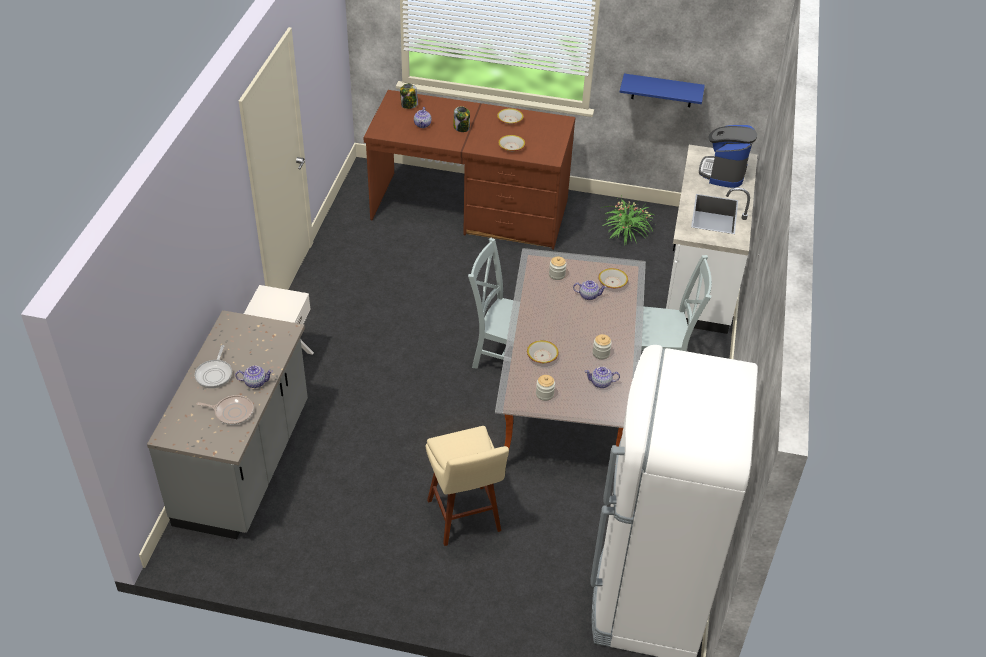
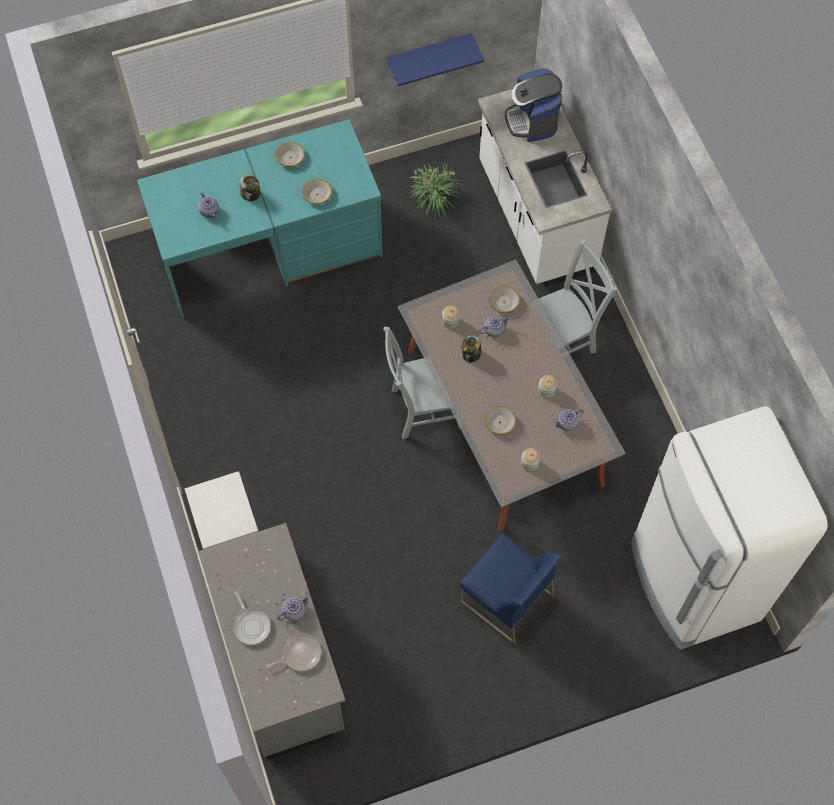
camera: 30 degrees left, 20 degrees up
(409, 105) = (175, 191): jar -> jar (471, 354)
(465, 519) = (505, 598): beige stool -> blue chair
(469, 211) = (270, 252): brown desk -> turquoise desk

